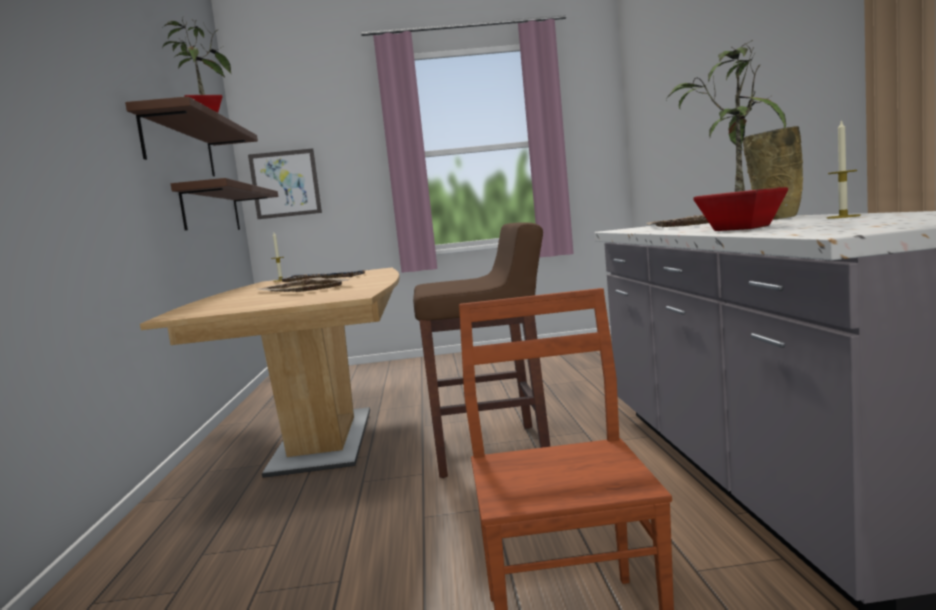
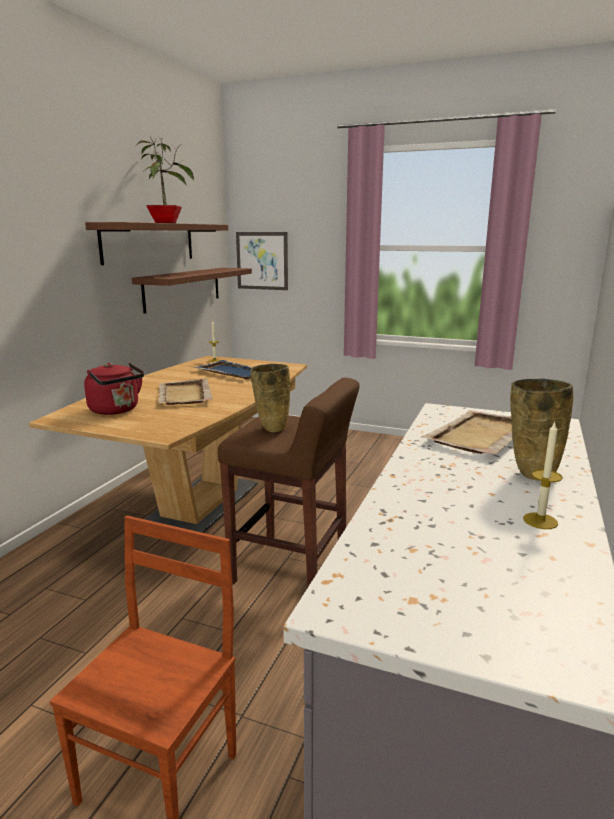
camera: 25 degrees right, 10 degrees up
(244, 303) = (116, 410): none -> red kettle
(452, 284) = (272, 428): none -> beige vase
(738, 228) = (413, 503): potted plant -> none

